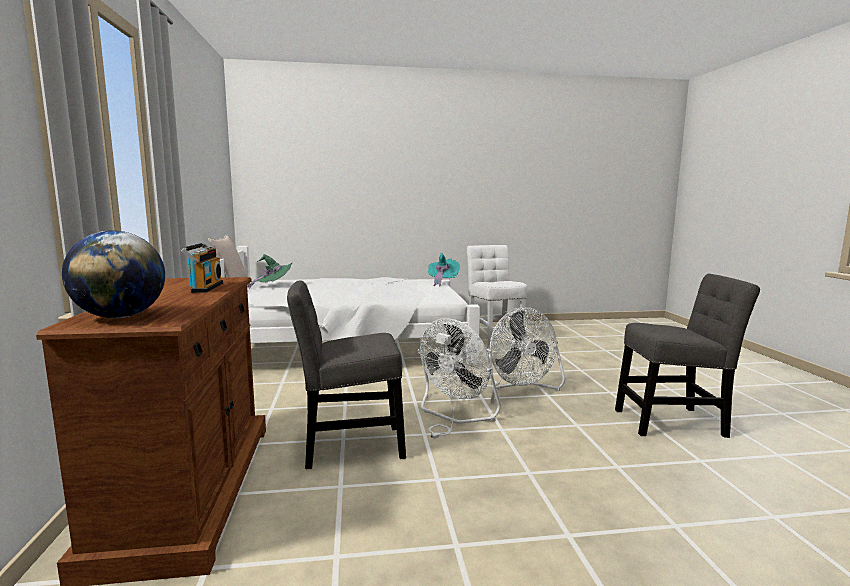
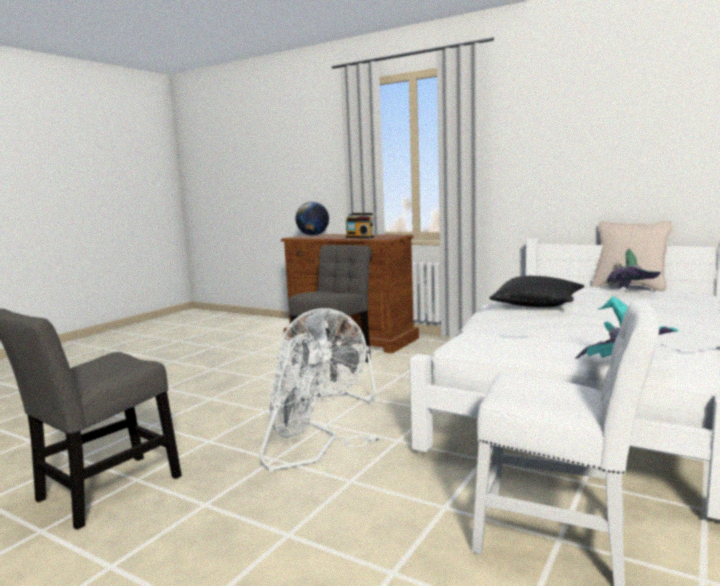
camera: 130 degrees right, 0 degrees up
(338, 293) = (537, 304): none -> black pillow

